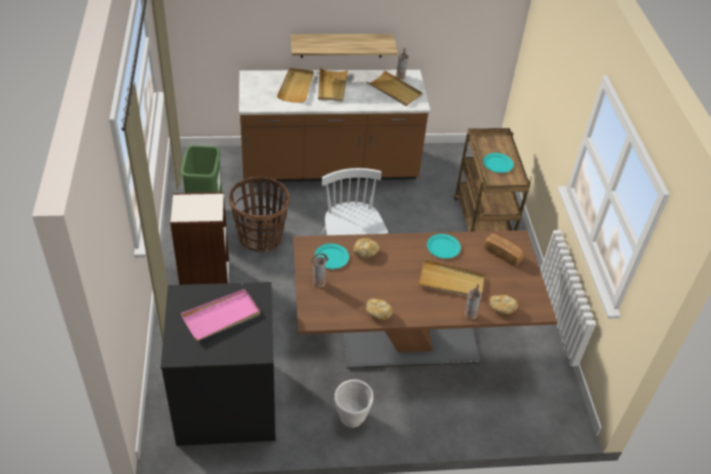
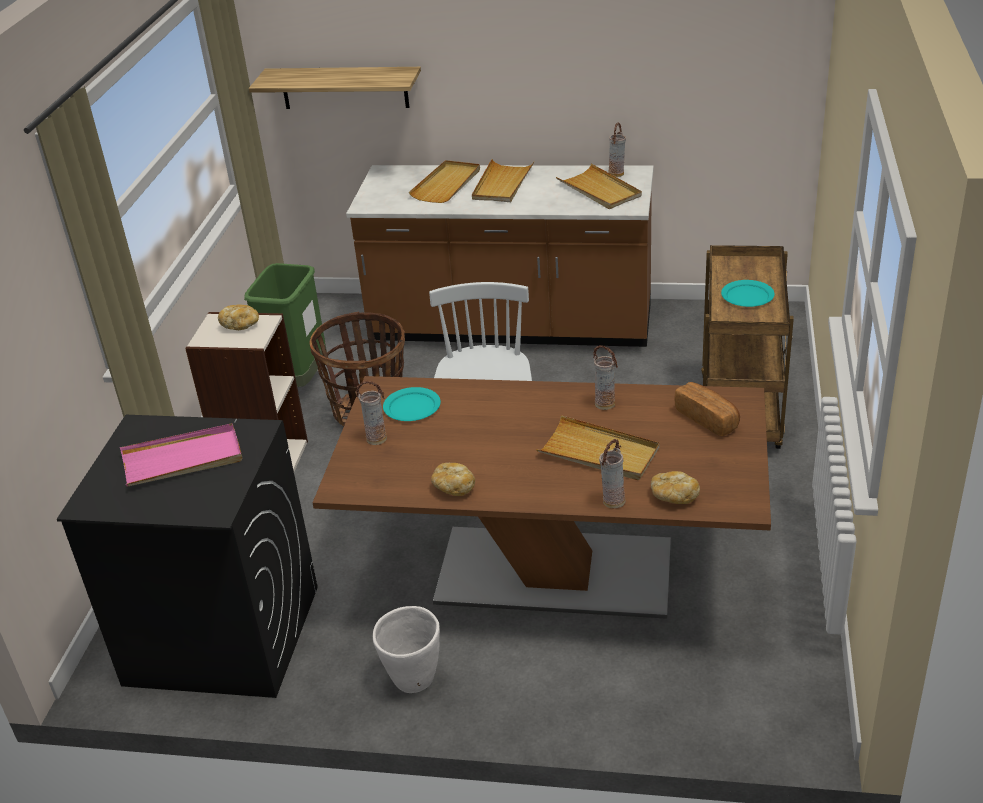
camera: 20 degrees right, 10 degrees down
(341, 45) = (525, 125): shelf -> shelf (344, 87)
(365, 252) = (470, 403): bread -> bread (240, 325)
(443, 247) = (605, 404): turquoise plate -> vase

